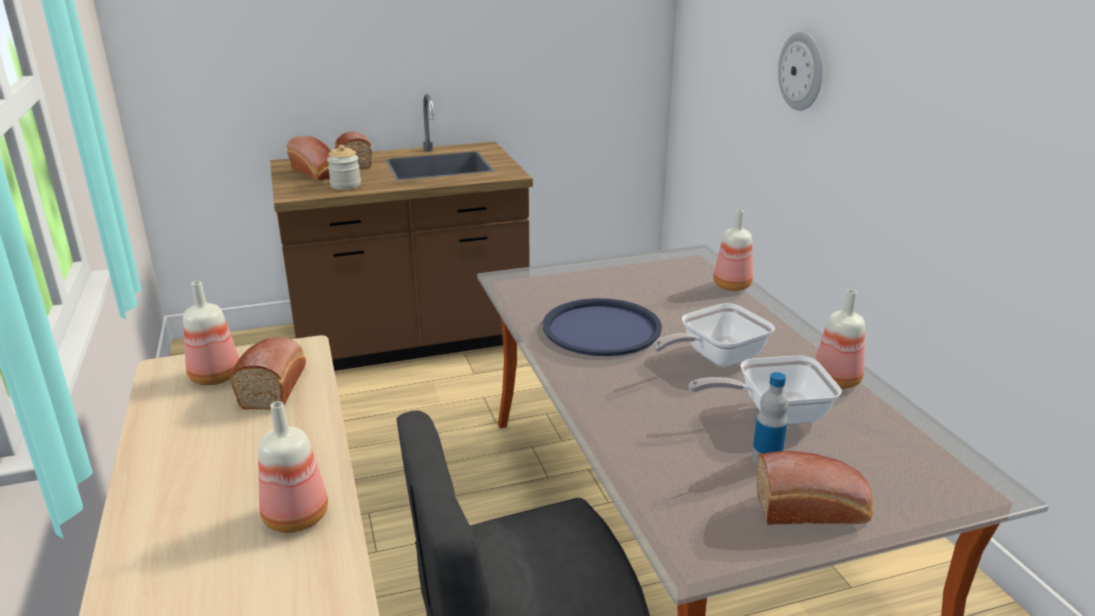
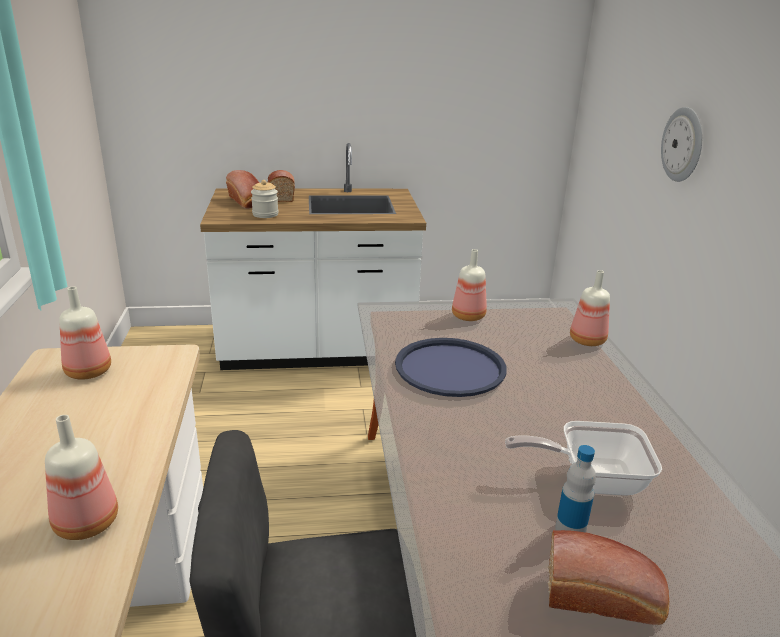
camera: 10 degrees right, 0 degrees up
(275, 386) = (133, 387): bread -> none
(410, 340) = (317, 350): brown counter -> white counter
(715, 358) = (550, 411): frying pan -> none
(837, 381) = (667, 453): bottle -> bottle (469, 317)

